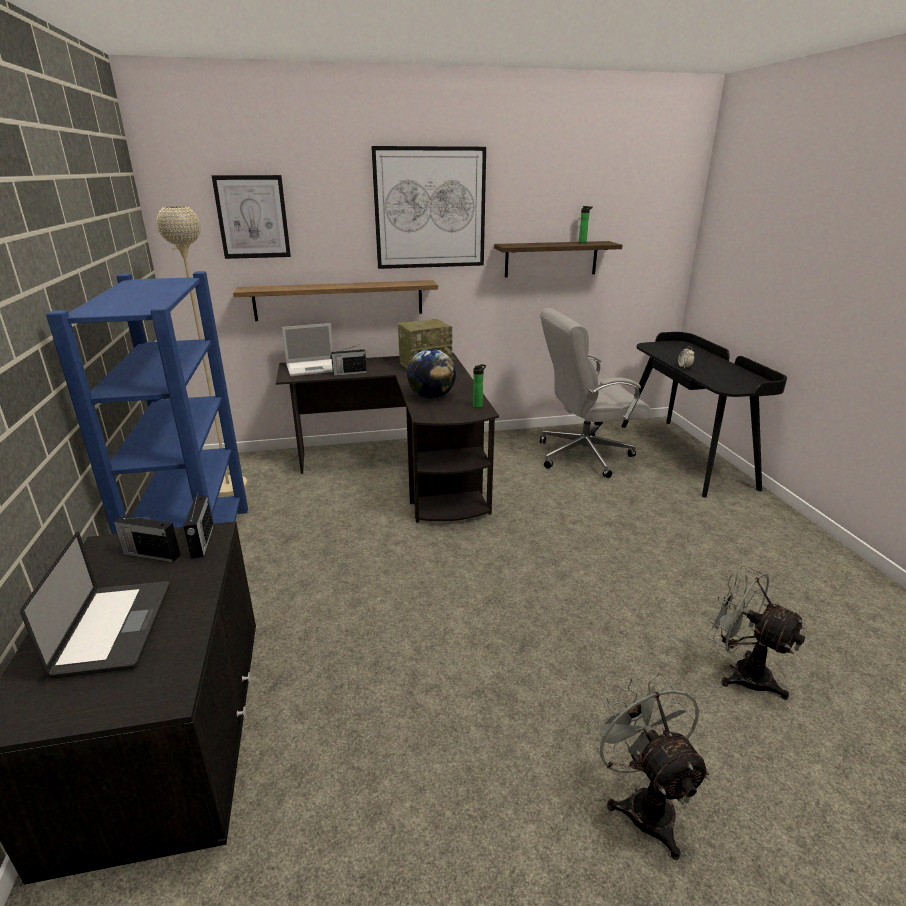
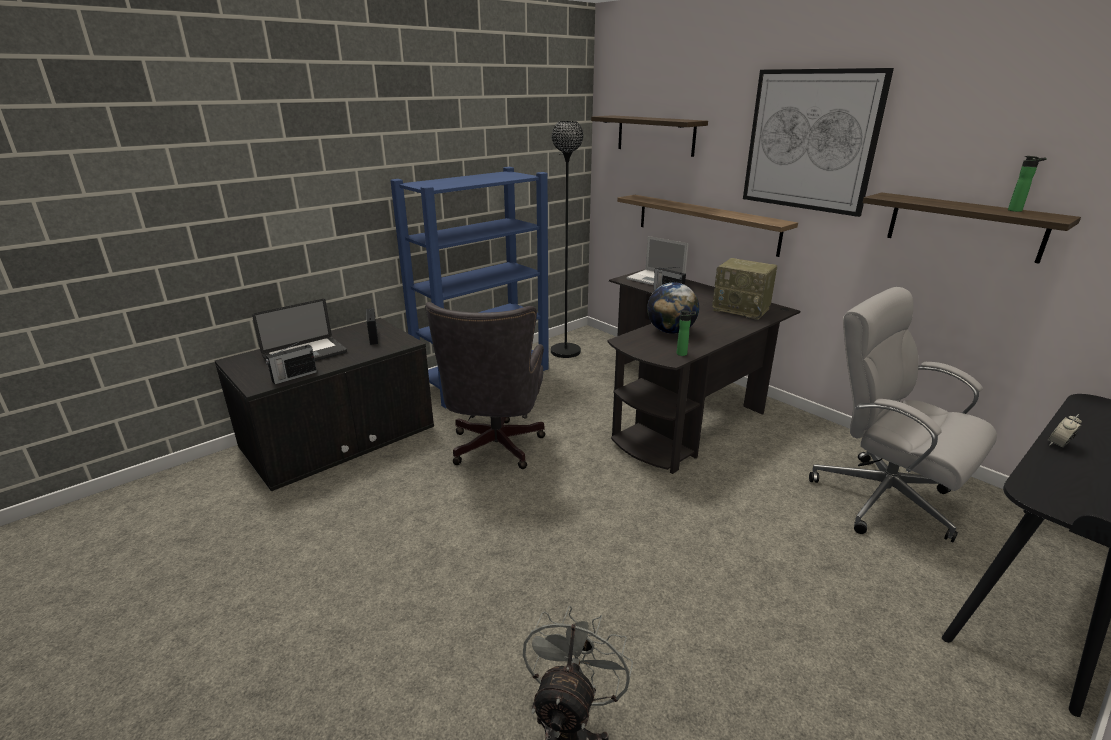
camera: 60 degrees right, 0 degrees up
(202, 542) = (394, 343): radio -> radio (293, 377)
(228, 487) = (565, 351): beige floor lamp -> black floor lamp
(252, 217) = (655, 135): picture -> shelf
(356, 593) = (495, 449): none -> grey office chair
(643, 803) = (357, 677): grey fan -> none

